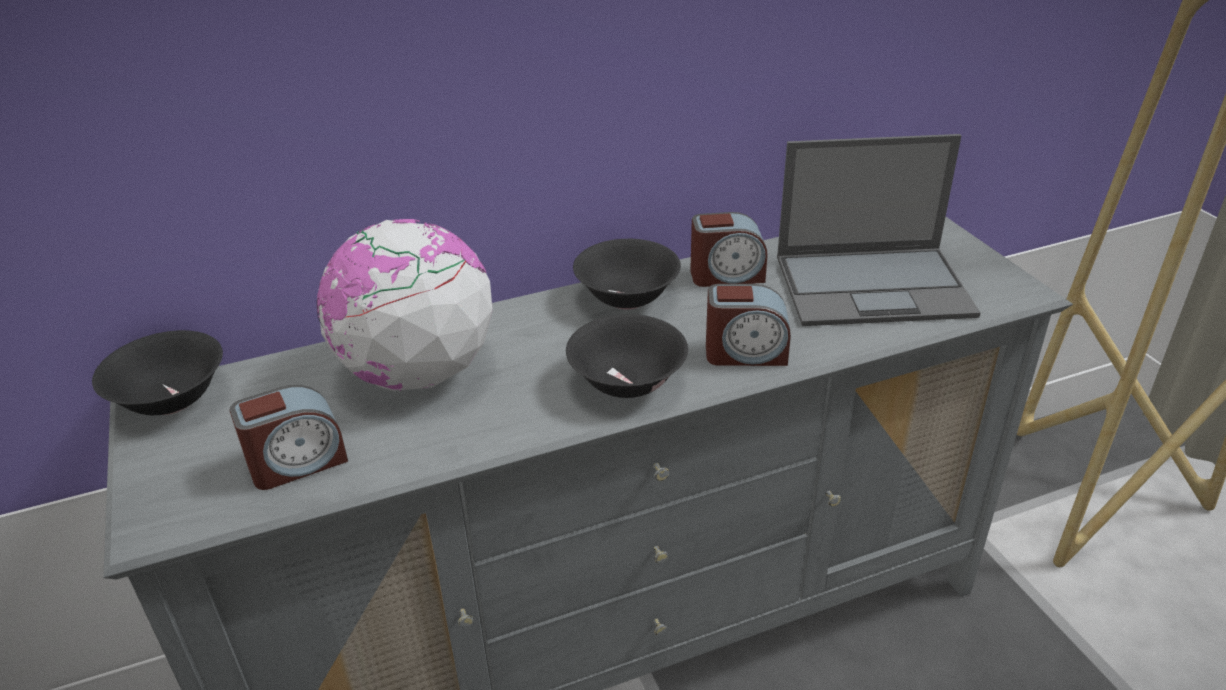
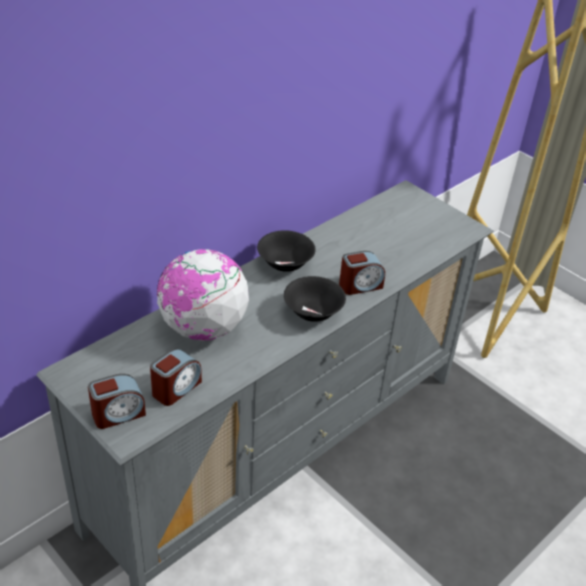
camera: 25 degrees left, 5 degrees up
(171, 401) = (78, 371): black bowl -> none
(726, 275) = (328, 241): alarm clock -> alarm clock (118, 414)
(875, 286) = (403, 236): laptop -> none

